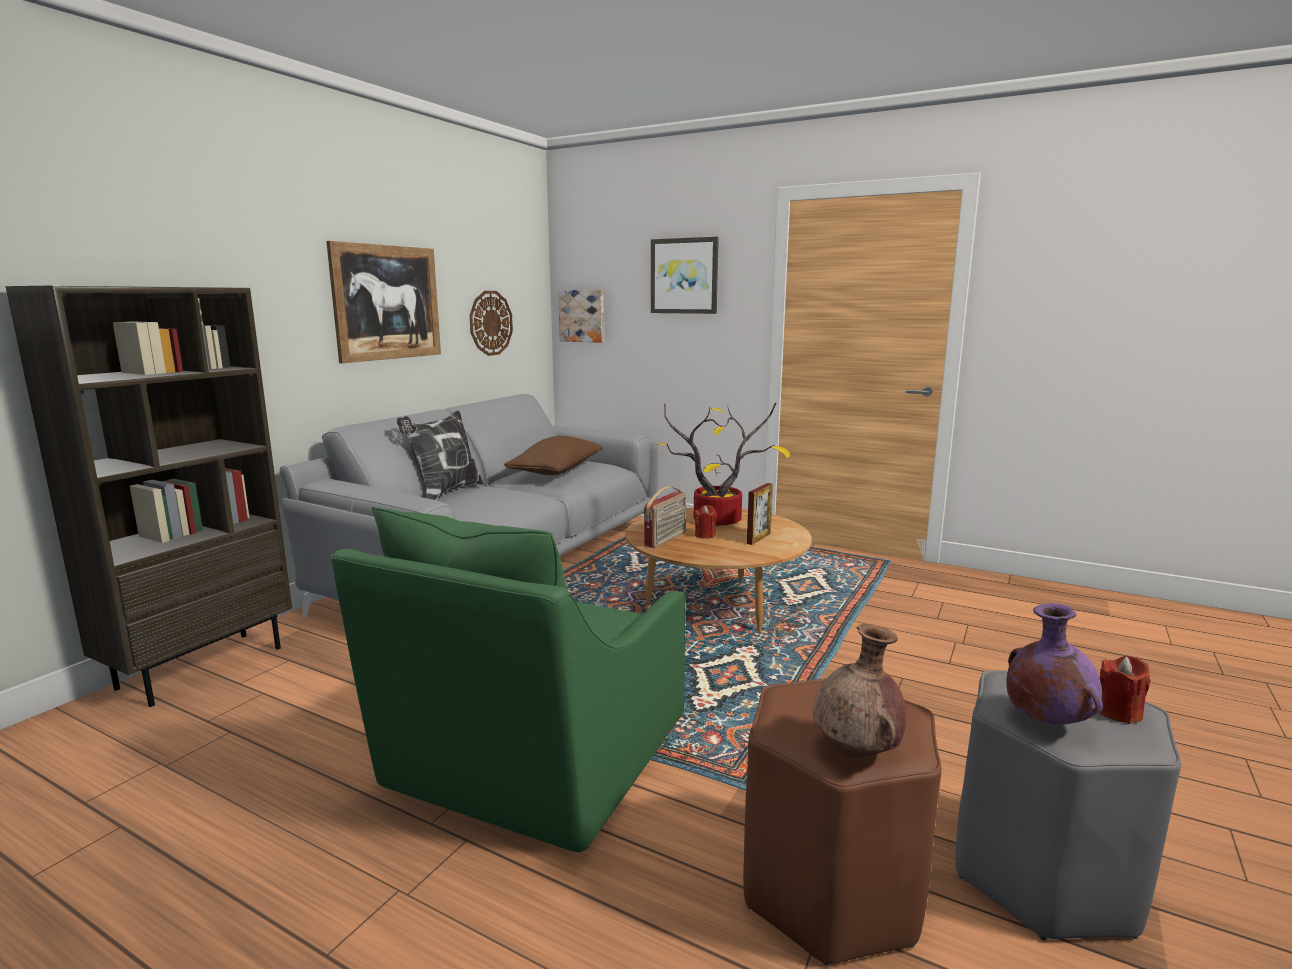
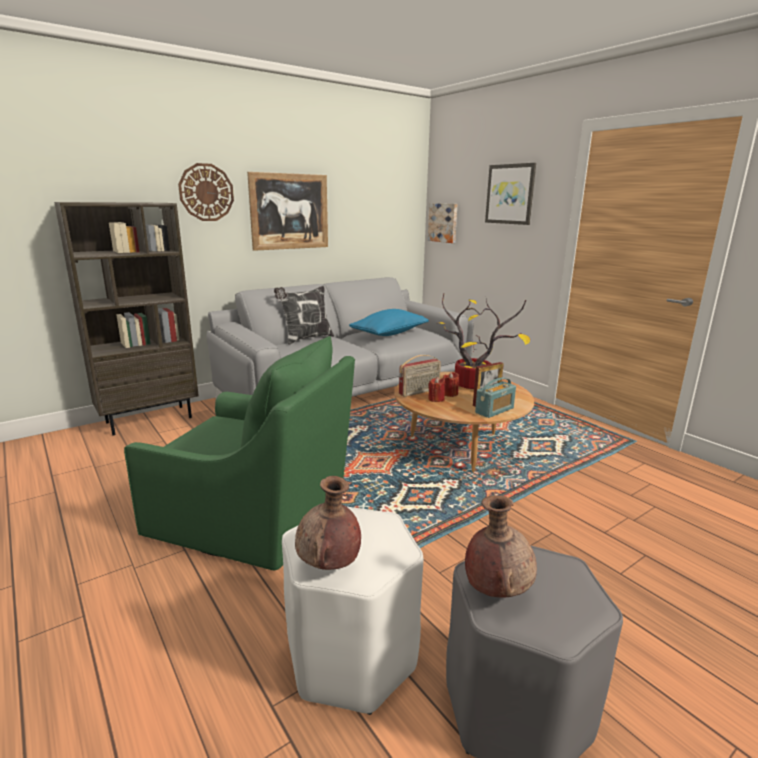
camera: 25 degrees right, 5 degrees up
(490, 323) = (371, 226): wall clock -> wall clock (206, 192)
(532, 760) = (256, 515): green armchair -> green armchair turned 120 degrees counterclockwise
(556, 472) = (389, 334): brown pillow -> blue pillow
(777, 545) = (494, 410): none -> radio
(831, 891) = (351, 657): brown stool -> white stool
(1045, 721) = (496, 589): purple vase -> brown vase
(1118, 712) = (570, 603): red candle -> red candle (436, 399)

